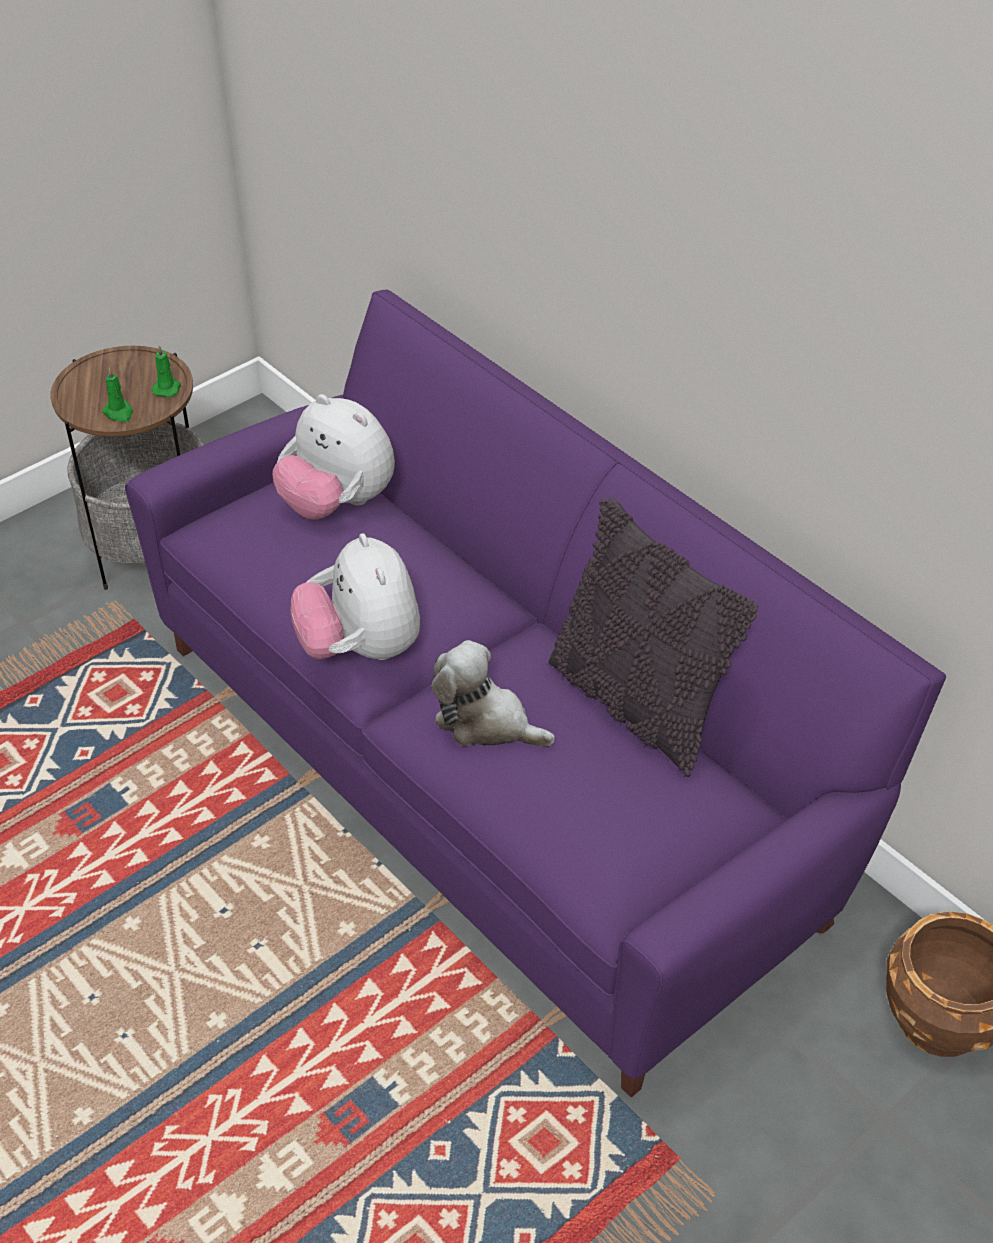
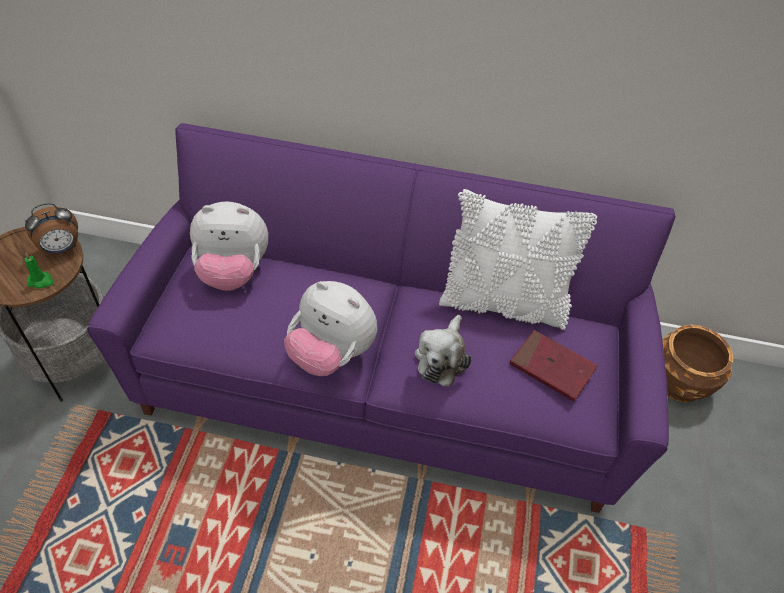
camera: 40 degrees left, 5 degrees up
(167, 388) = (61, 249): green candle -> alarm clock
(486, 722) = (442, 358): plush toy -> plush toy turned 60 degrees counterclockwise
(615, 807) = (552, 367): none -> red book
(638, 704) = (503, 303): black pillow -> white pillow

